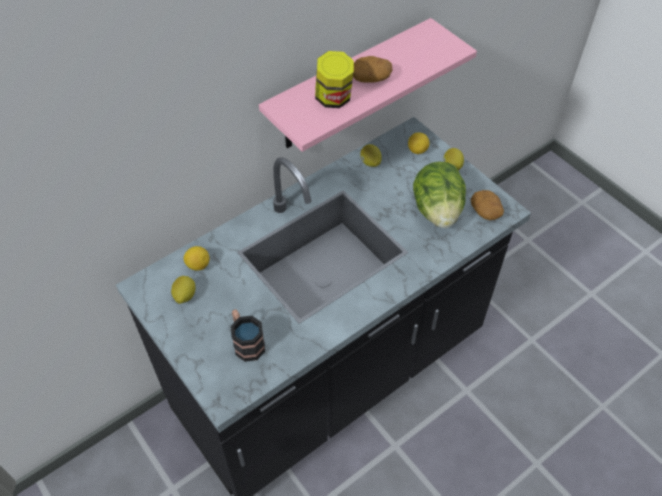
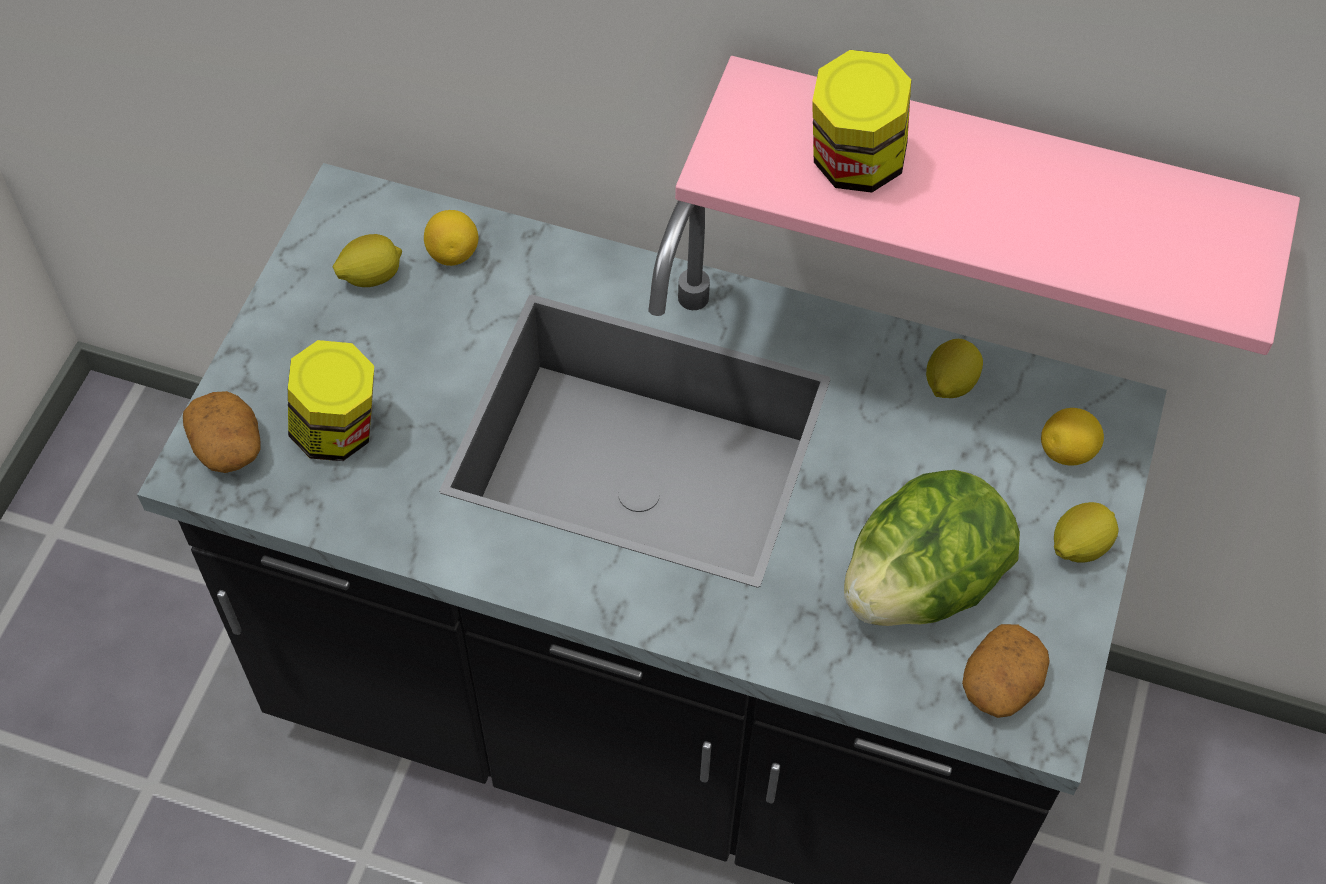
camera: 55 degrees right, 5 degrees up
(246, 342) = (338, 432): mug -> jar
(371, 78) = (980, 193): potato -> potato (228, 446)

